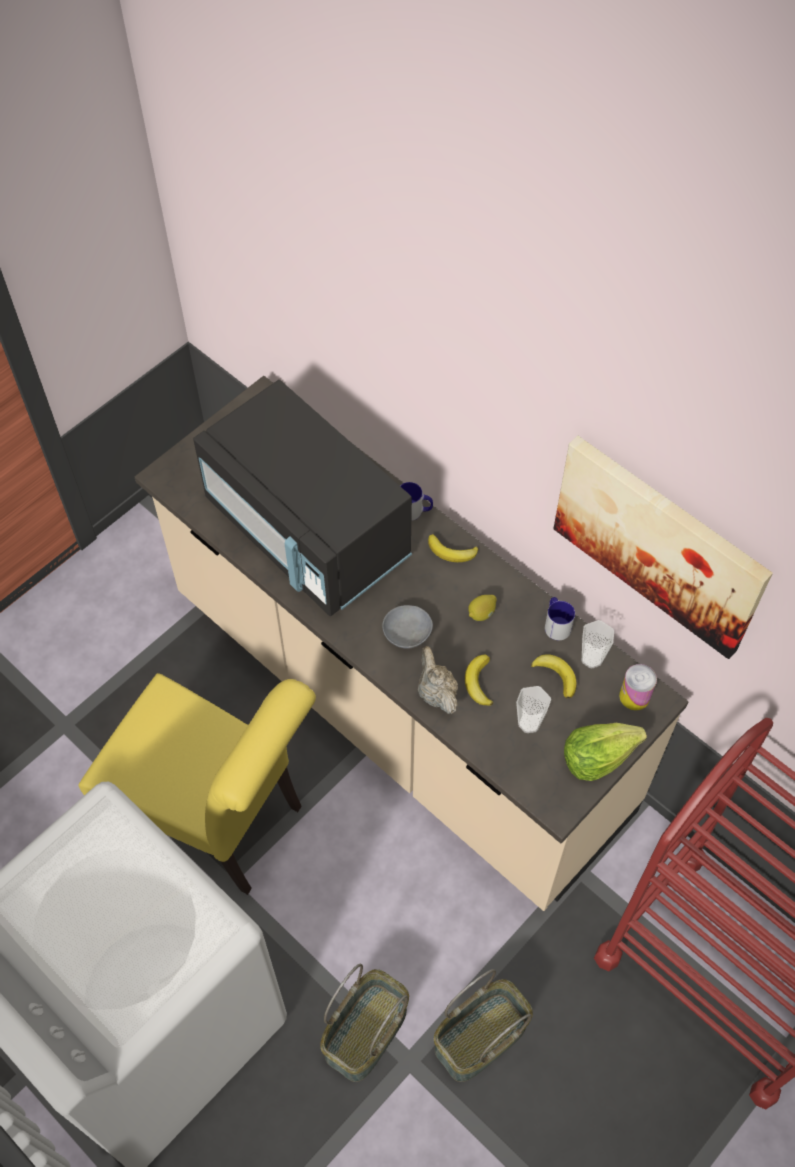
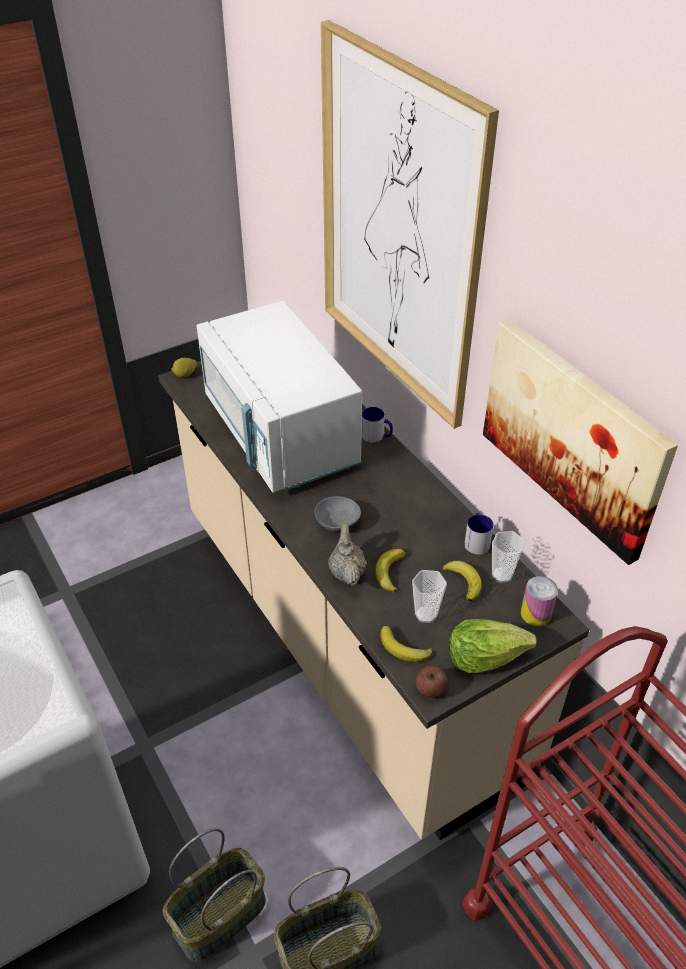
camera: 15 degrees right, 15 degrees down
(218, 820) = (158, 693): yellow chair -> none
(307, 532) = (280, 435): black microwave -> white microwave
(425, 323) = (397, 230): none -> picture
(451, 552) = (399, 470): banana -> banana (403, 649)
(482, 613) = (410, 520): lemon -> lemon (185, 375)
(556, 804) = (430, 689): none -> apple

